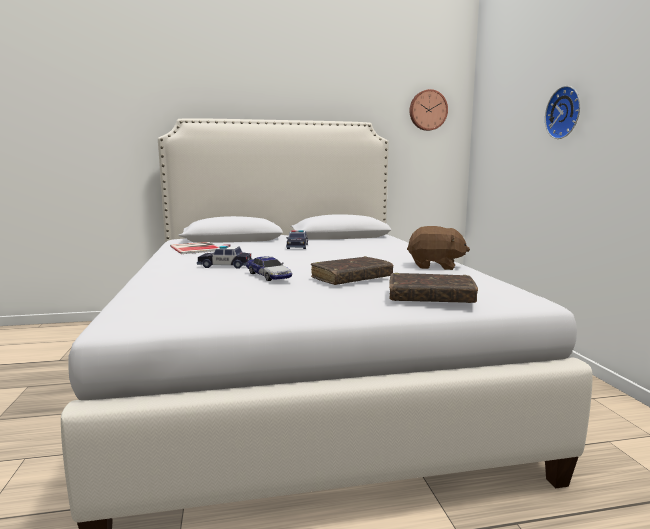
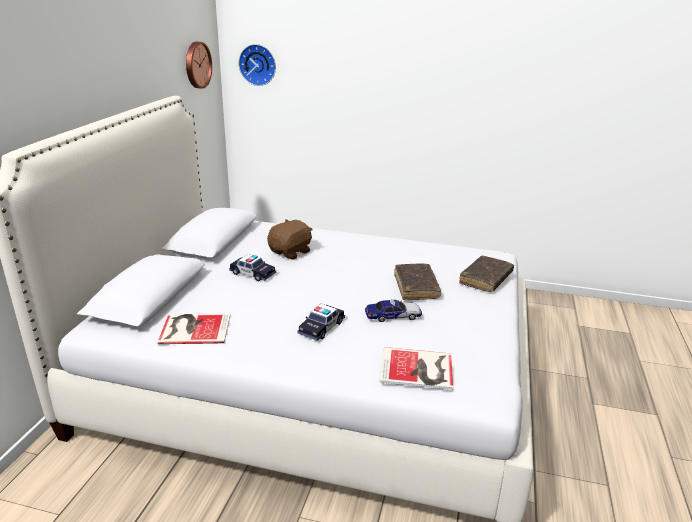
camera: 65 degrees left, 15 degrees up
(165, 291) = (418, 369): none -> book
(435, 266) = (396, 248): brown plush toy -> brown plush toy (291, 252)
(565, 112) = (365, 87): wall clock -> wall clock (258, 64)

